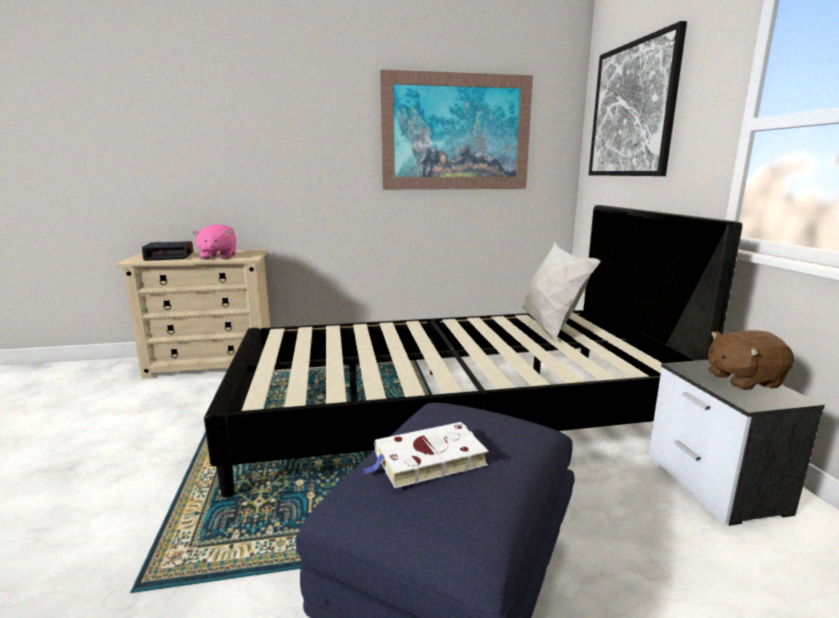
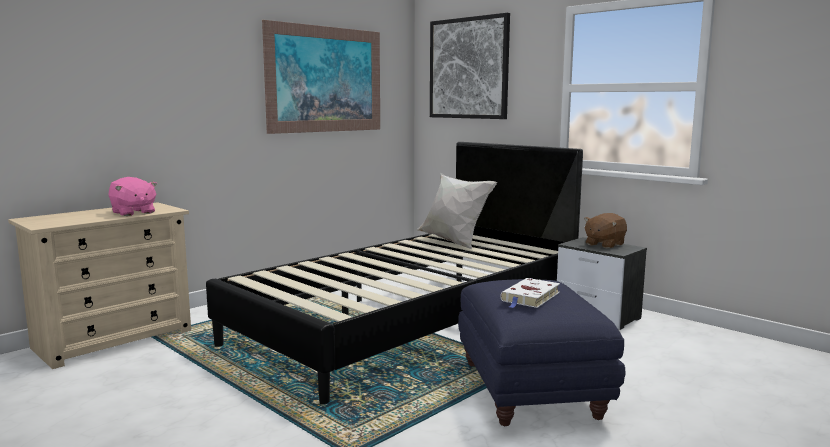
camera: 35 degrees left, 5 degrees down
(170, 256) = (72, 218): alarm clock -> none

